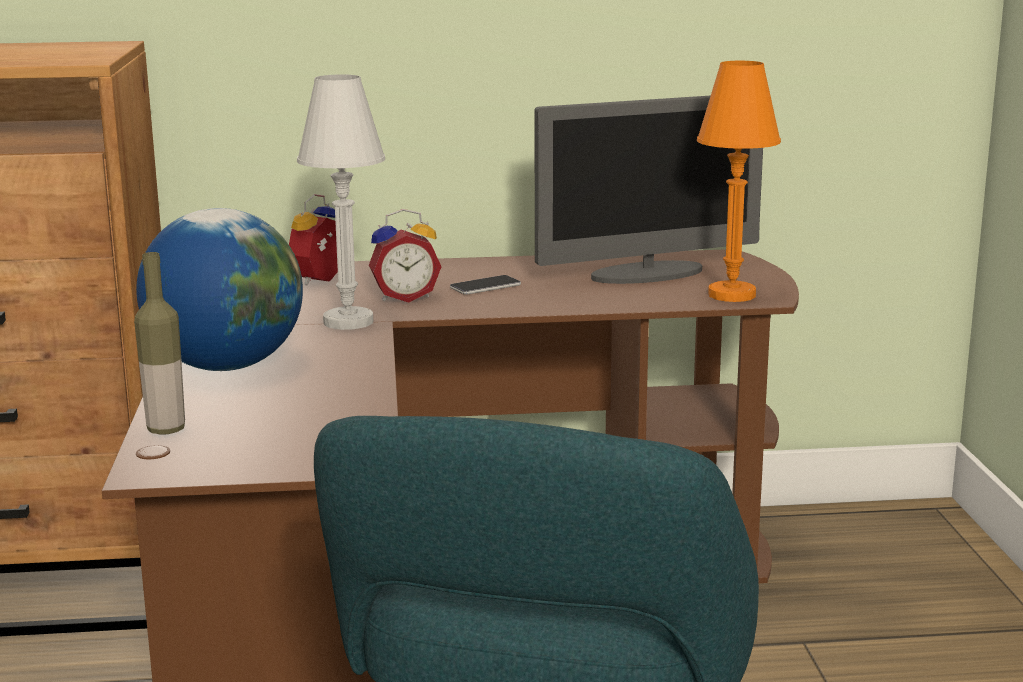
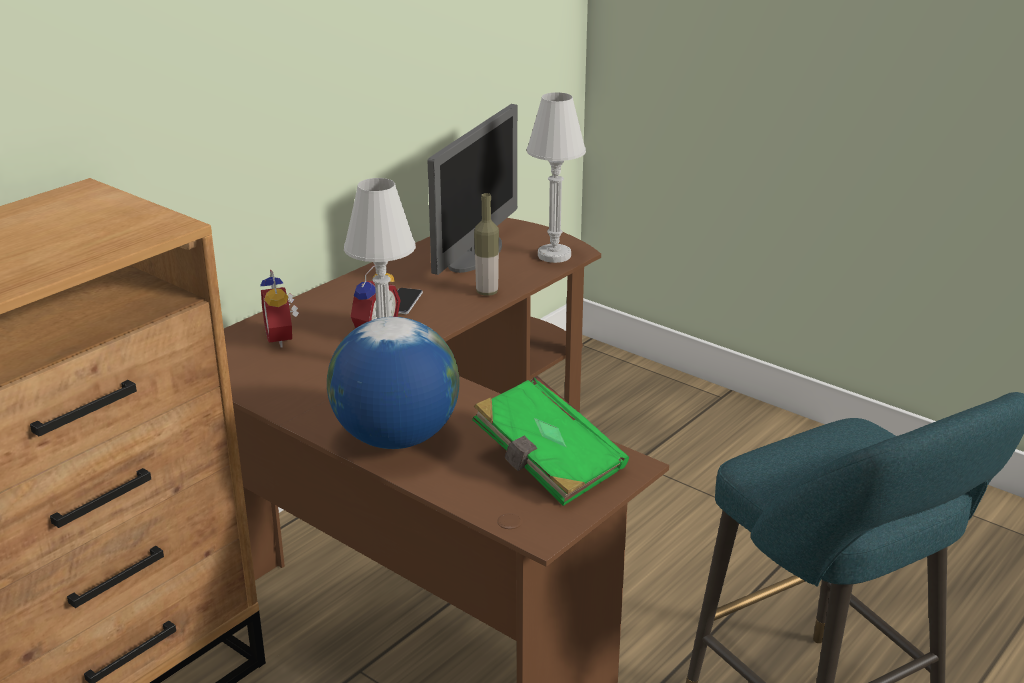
camera: 45 degrees left, 10 degrees up
(166, 429) = (482, 502): bottle -> bottle (487, 292)
(292, 429) = (547, 464): none -> green book
(731, 295) = (554, 255): orange table lamp -> white table lamp

